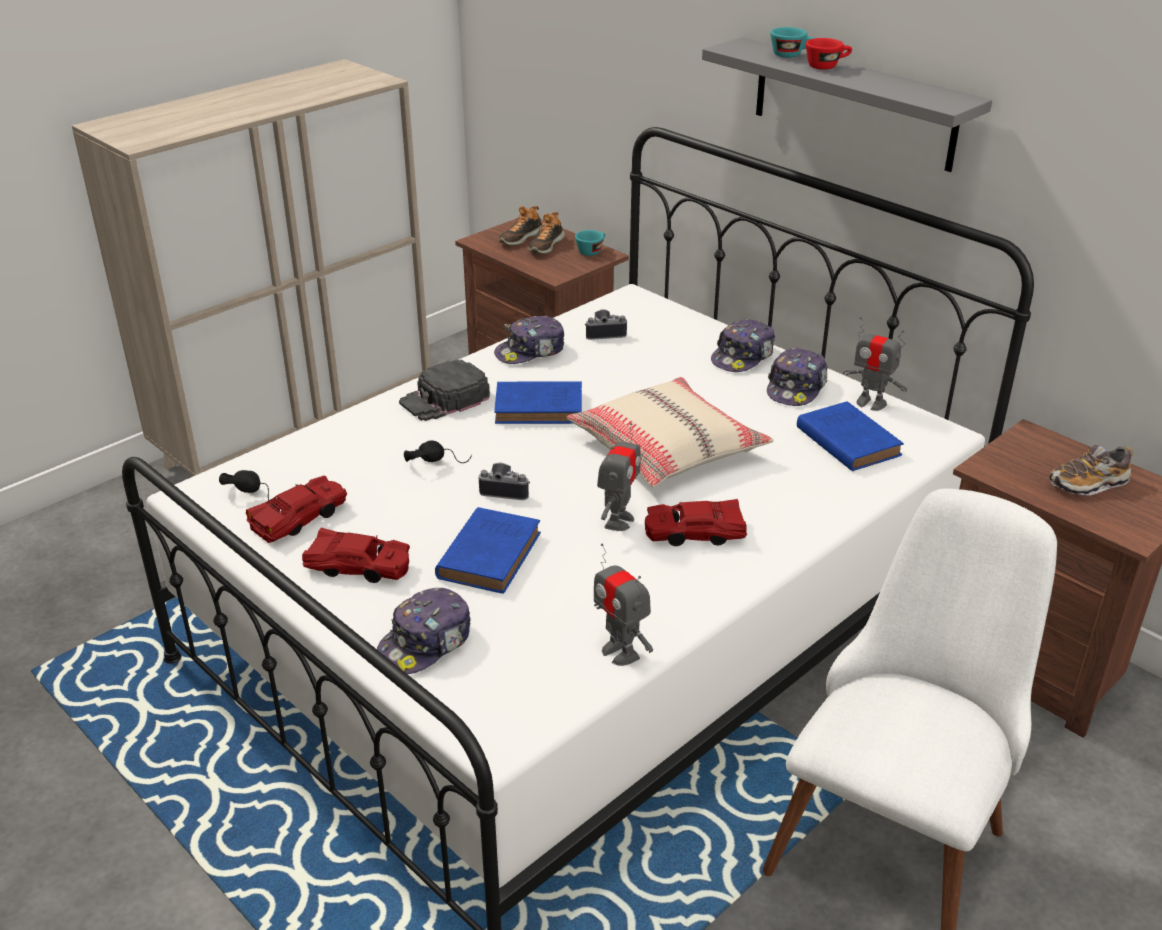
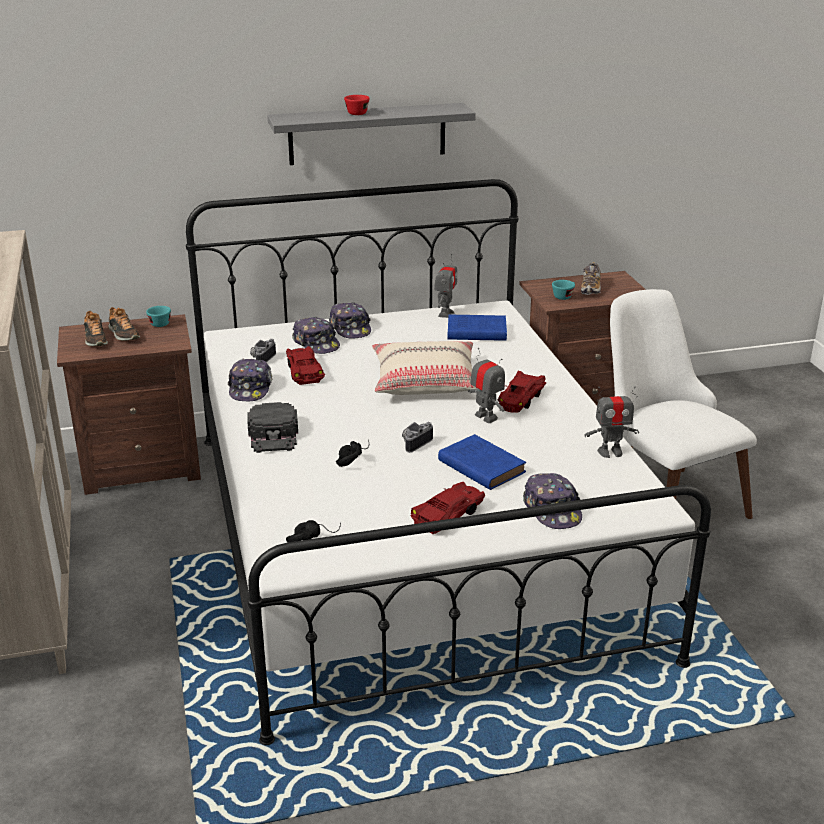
camera: 60 degrees left, 5 degrees down
(300, 518) = (367, 525): red toy car -> red toy car (304, 371)
(541, 408) = (330, 405): blue book -> none
(792, 55) = (325, 113): turquoise cup -> turquoise cup (564, 296)
(796, 388) = (405, 326): cap -> cap (316, 343)
(871, 403) = (445, 313): toy robot -> toy robot turned 45 degrees counterclockwise

